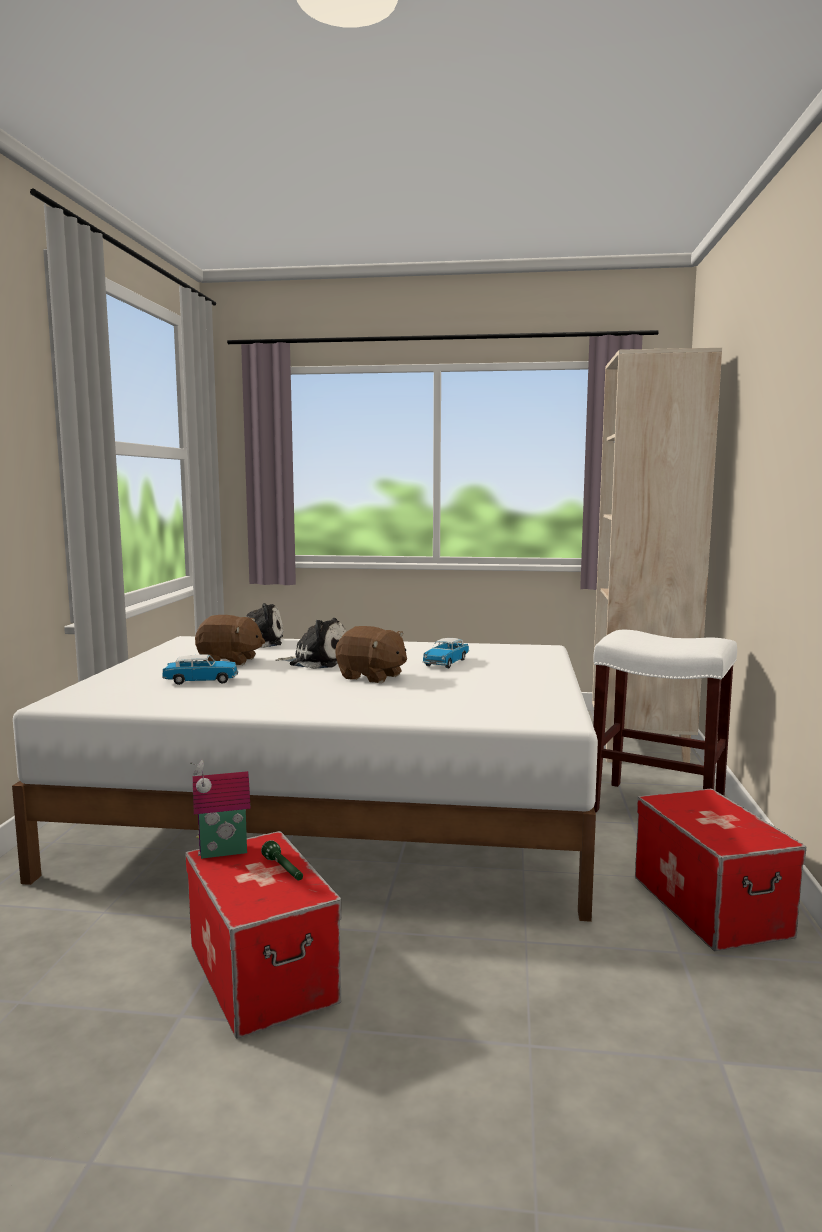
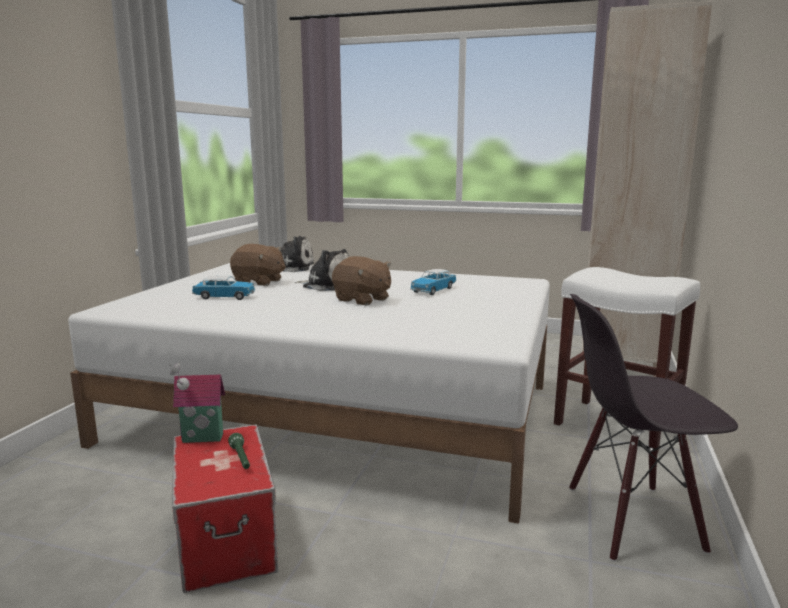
camera: 10 degrees right, 5 degrees up
(708, 906) = (632, 520): storage box -> black chair

